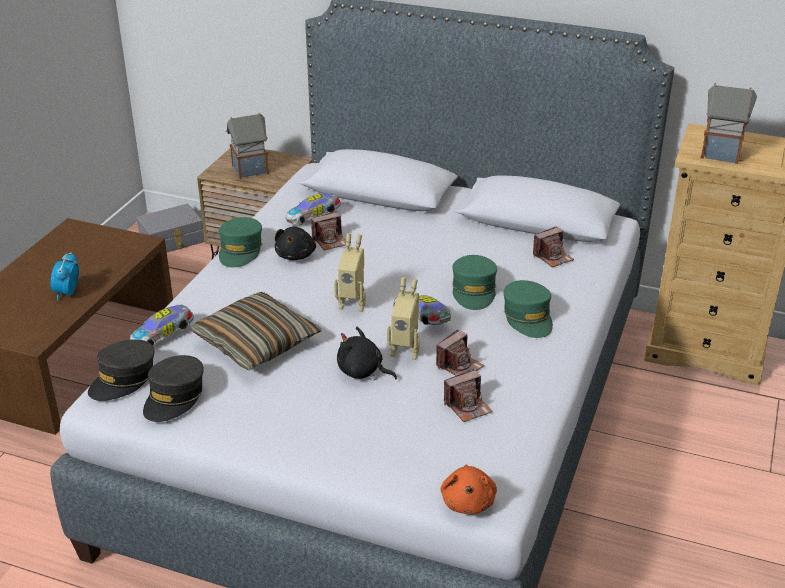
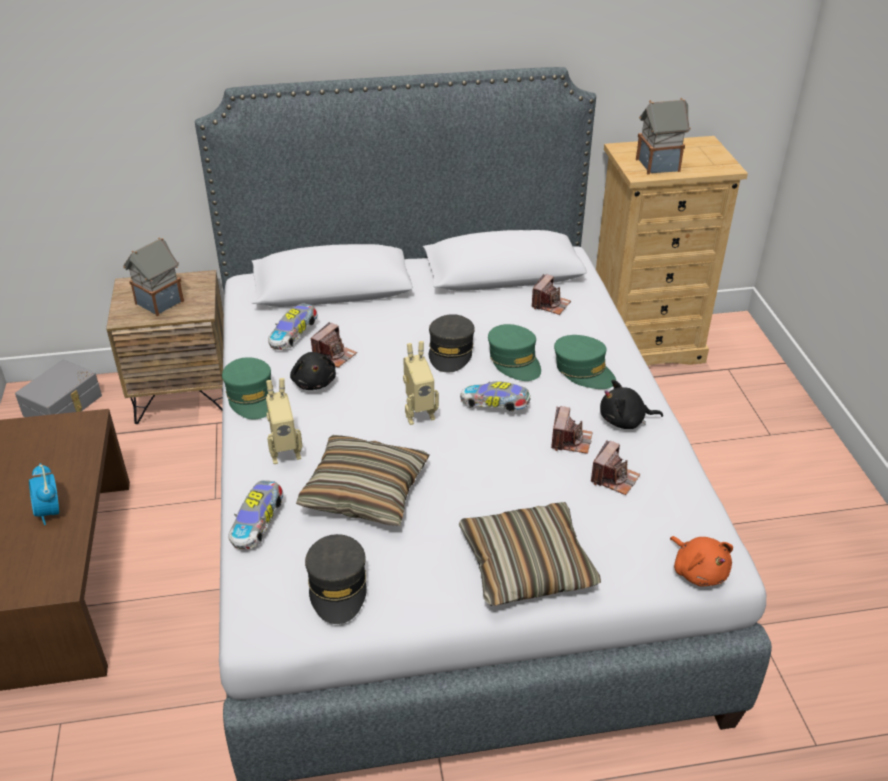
camera: 30 degrees left, 5 degrees up
(123, 379) = (262, 589): grey cap -> grey cap (451, 351)
(329, 440) = (527, 565): none -> pillow
(362, 372) = (491, 481): black plush toy -> black plush toy (625, 421)
(405, 350) = (510, 444): toy robot -> toy robot (285, 452)

